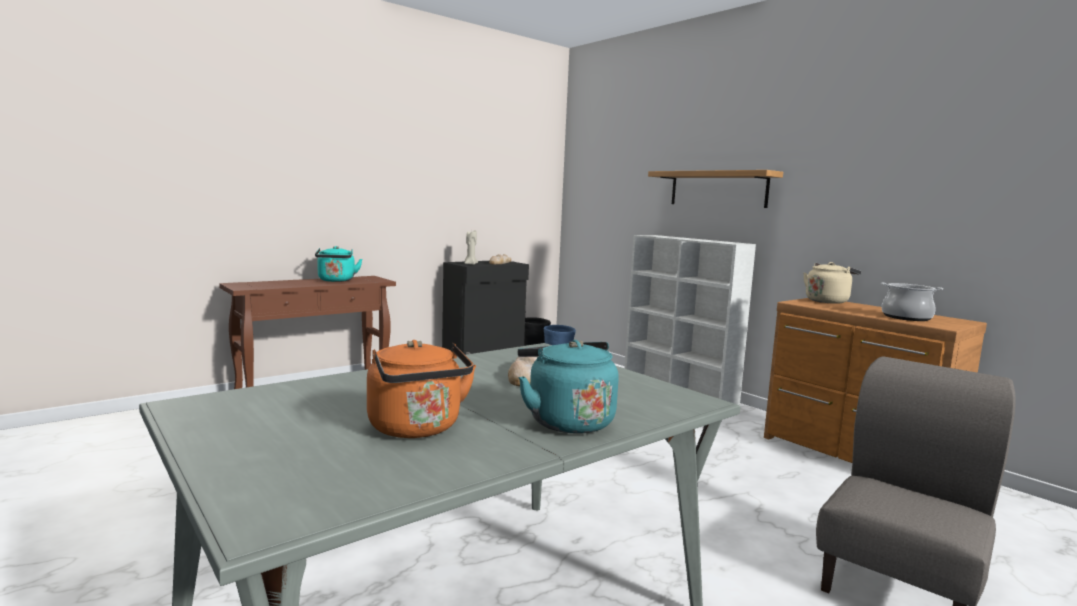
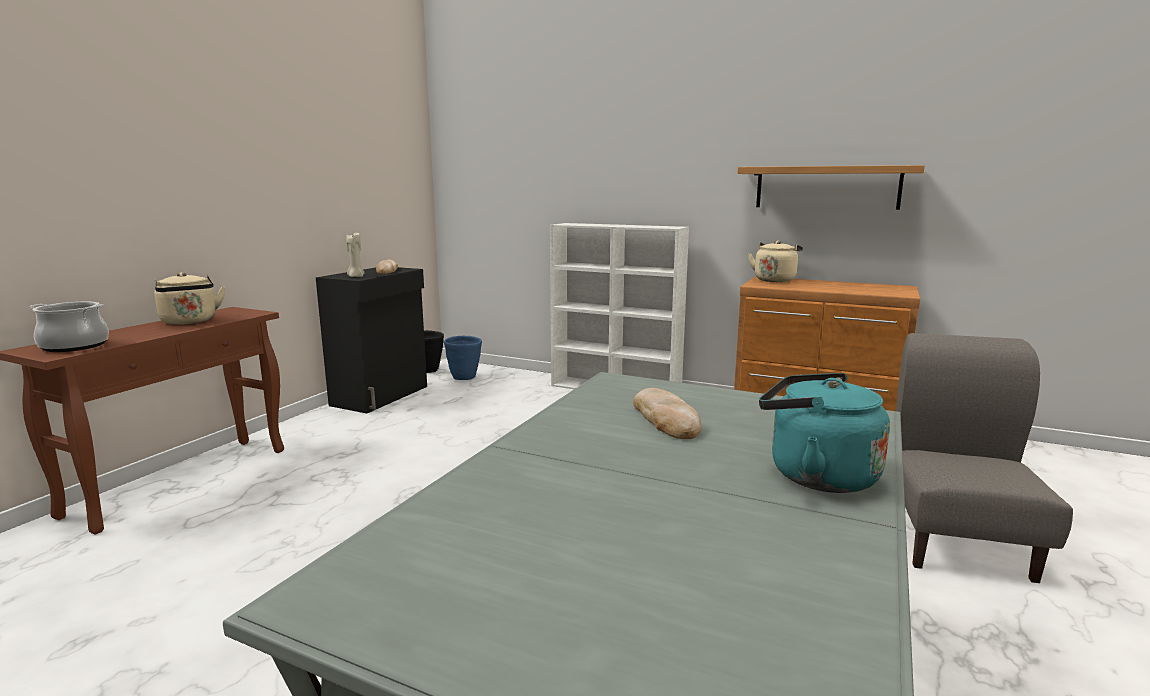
camera: 25 degrees left, 5 degrees up
(336, 280) = (190, 322): turquoise kettle -> beige kettle
(417, 429) = (701, 536): orange kettle -> none
(717, 189) = (638, 169): shelf -> shelf (826, 187)
(906, 317) = (861, 289): cooking pot -> cooking pot (74, 346)

